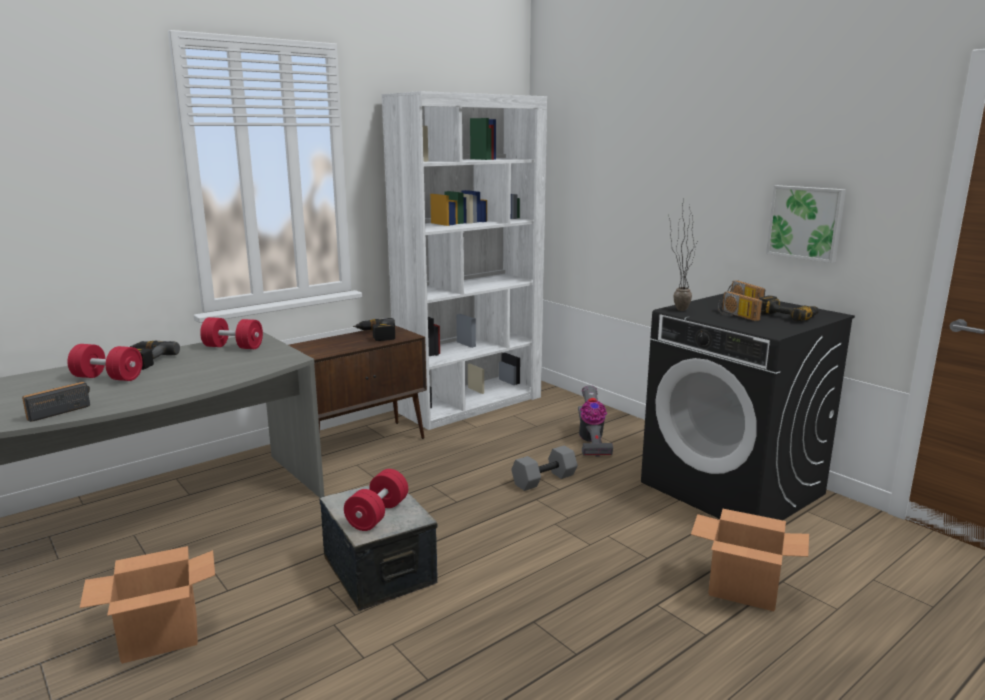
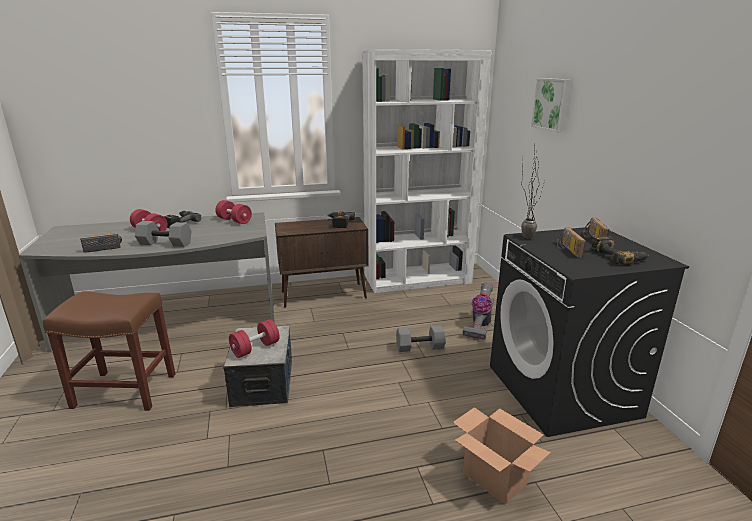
camera: 25 degrees right, 5 degrees up
(159, 639) = (123, 391): cardboard box -> brown stool
(163, 390) = (164, 244): none -> grey dumbbell
(806, 222) = (663, 173): picture -> picture (552, 104)

